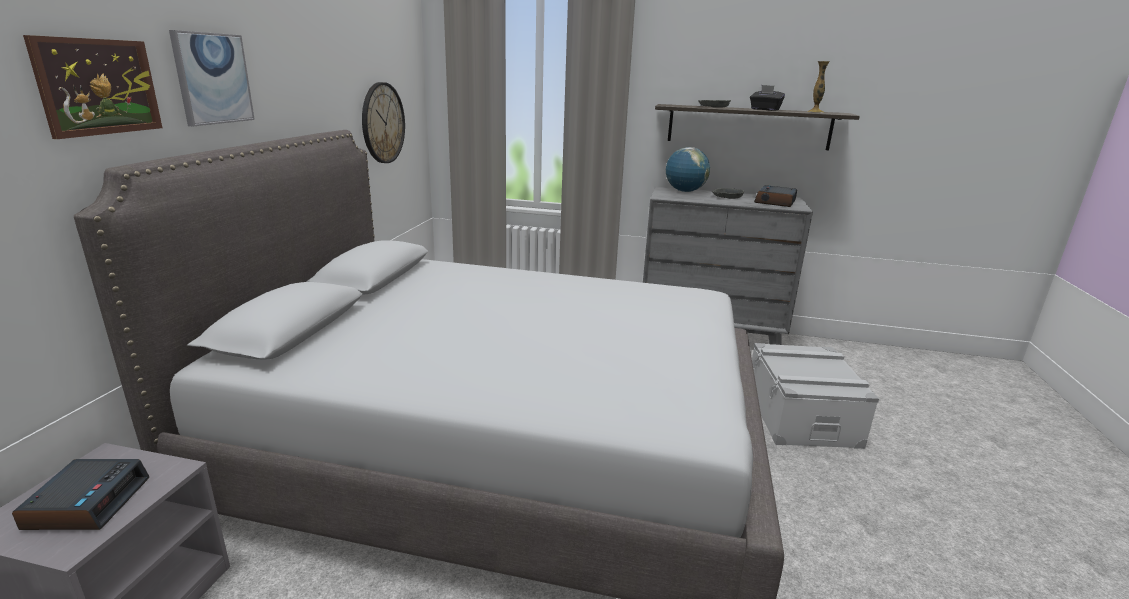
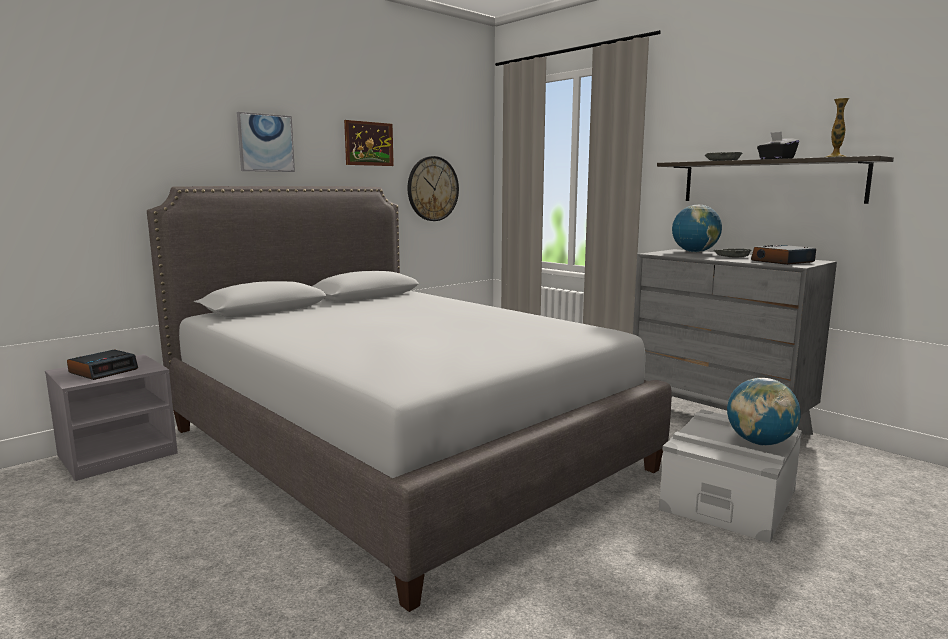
camera: 35 degrees right, 10 degrees down
(99, 87) = (182, 142): picture -> picture (369, 143)
(830, 369) = (759, 443): none -> globe

